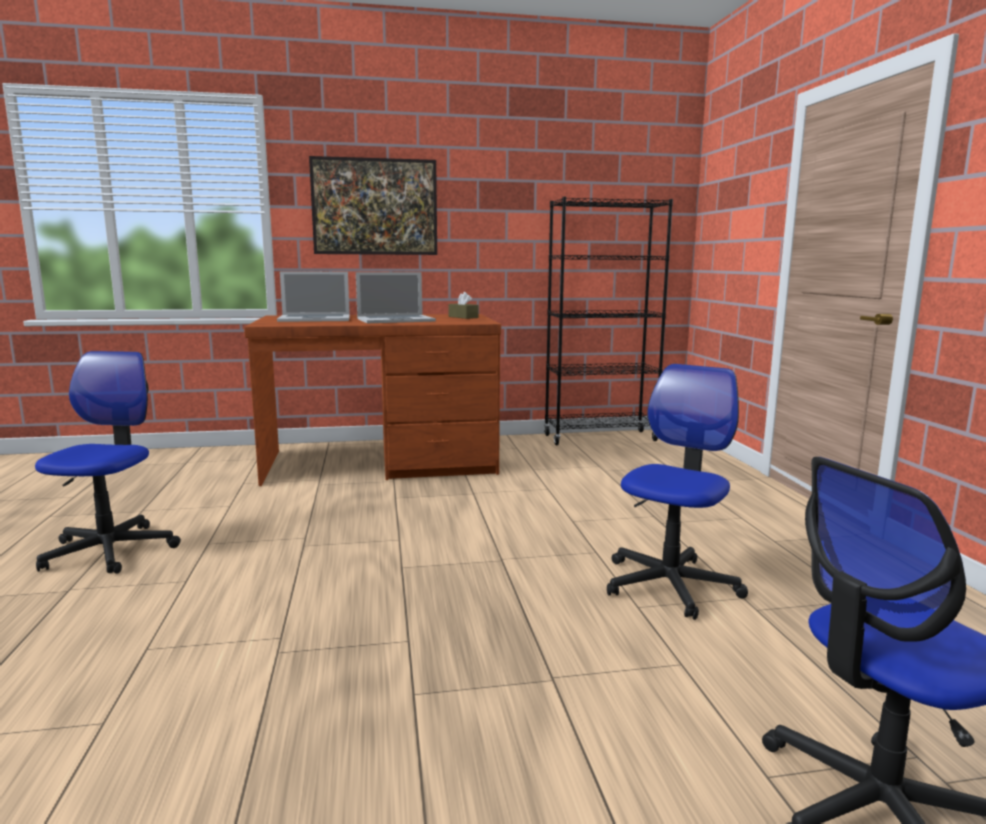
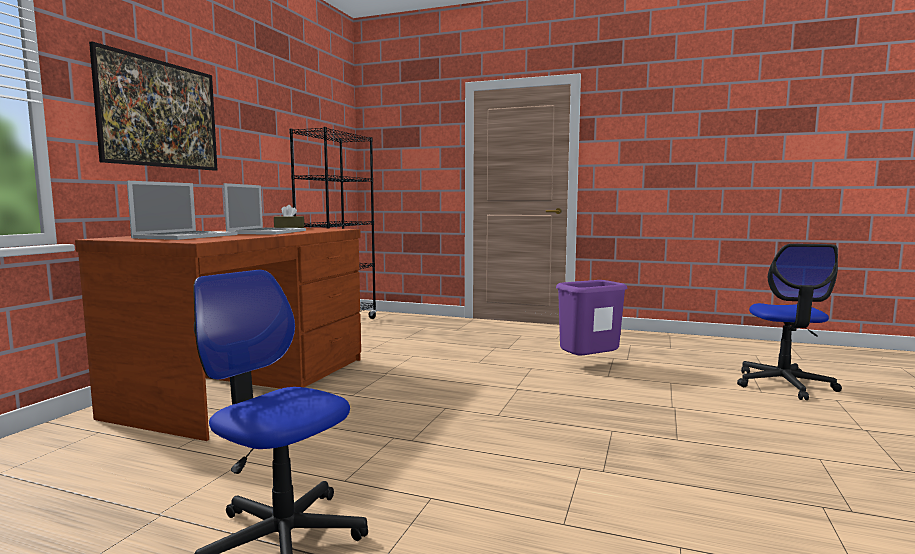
camera: 60 degrees left, 5 degrees down
(670, 585) = (588, 365): office chair -> purple trash can

